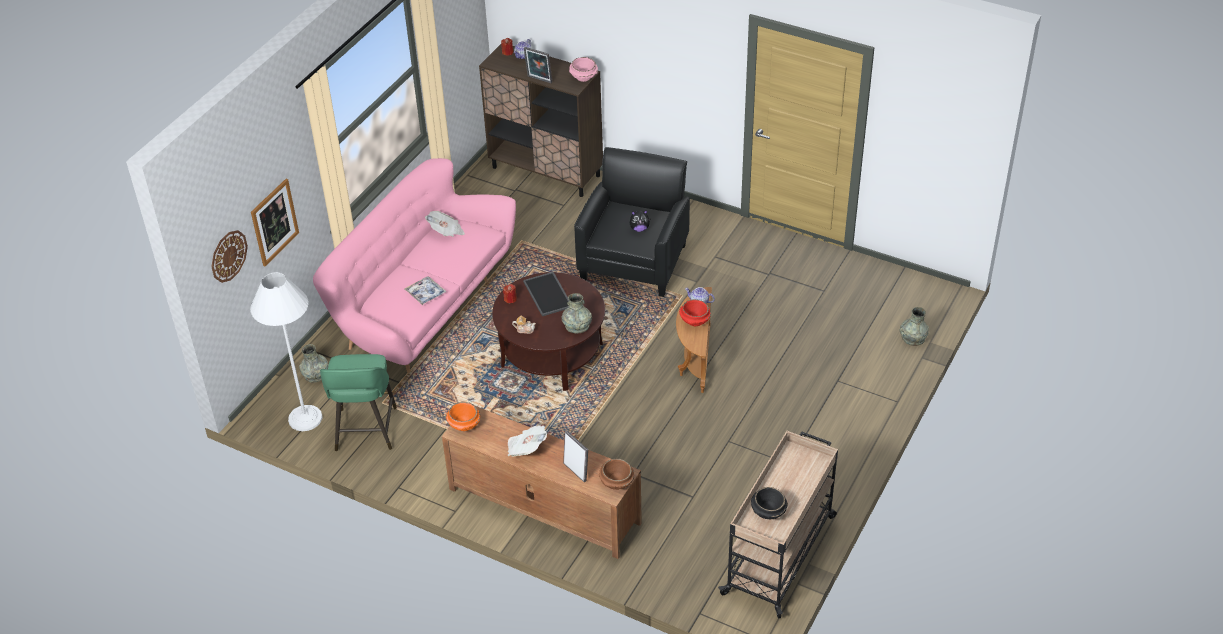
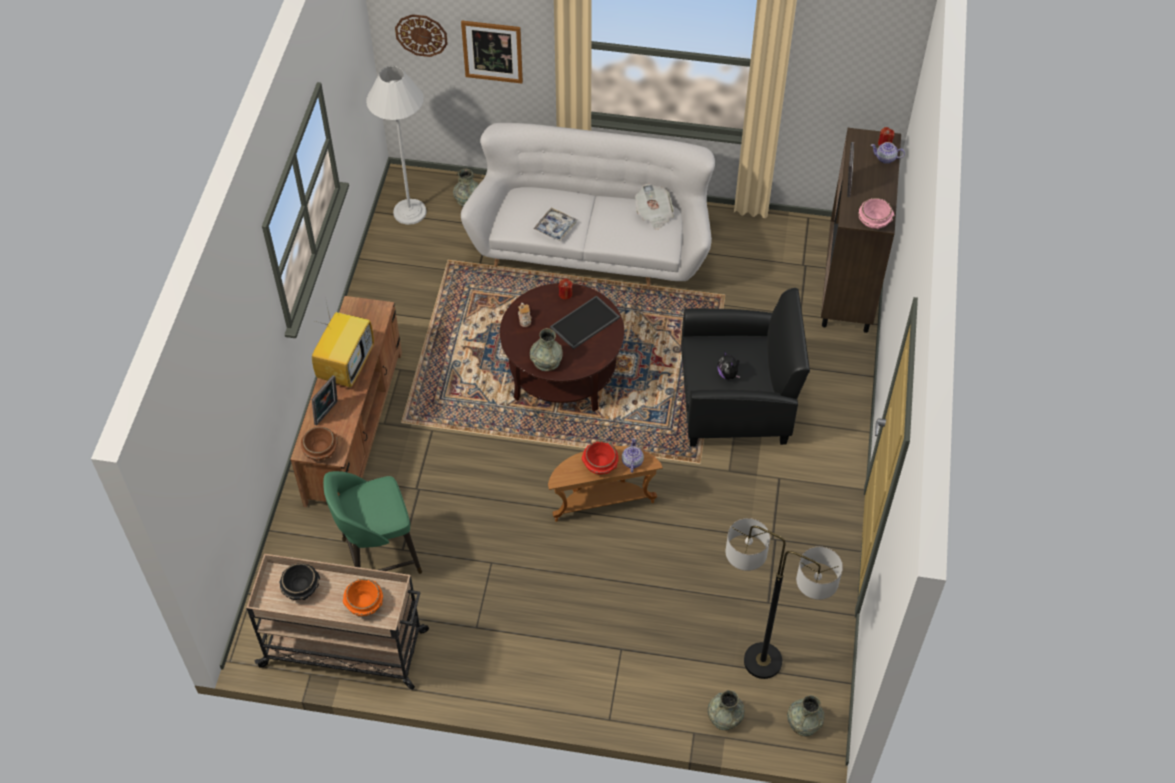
camera: 70 degrees right, 10 degrees up
(365, 431) = (408, 260): green stool -> green stool (378, 556)
(422, 305) = (592, 246): pink sofa -> white sofa
(464, 425) = (363, 307): orange bowl -> orange bowl (364, 604)
(526, 448) = (346, 365): newspaper -> television
(873, 306) = (763, 661): none -> floor lamp
(929, 298) = (804, 722): none -> grey vase

